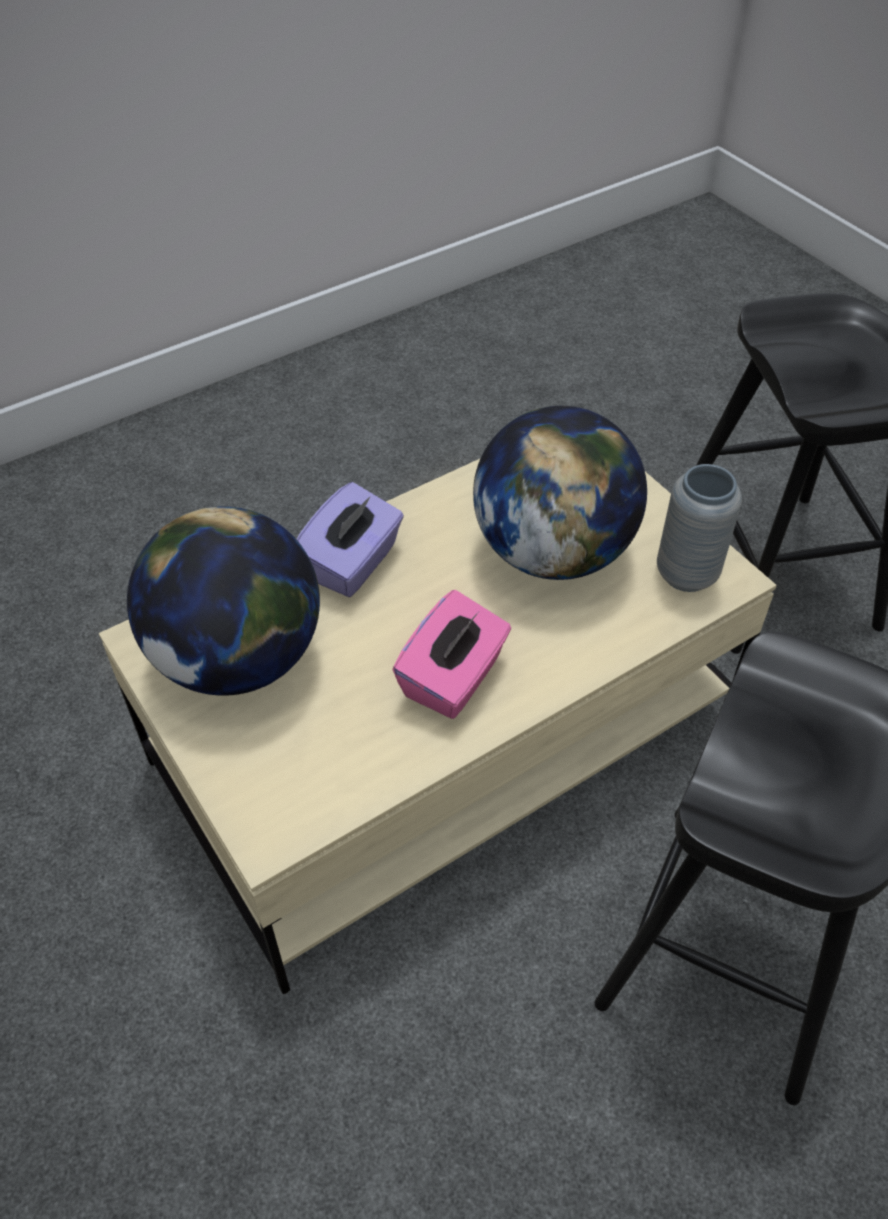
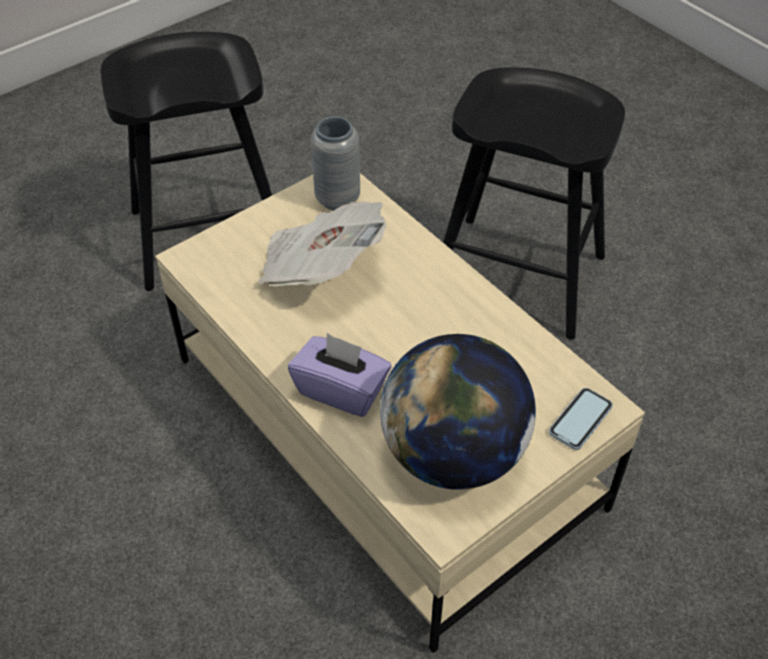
camera: 95 degrees left, 0 degrees up
(255, 802) = (580, 420): none -> phone
(453, 678) = (450, 318): pink tissue box -> none
(552, 552) = (320, 268): globe -> newspaper

